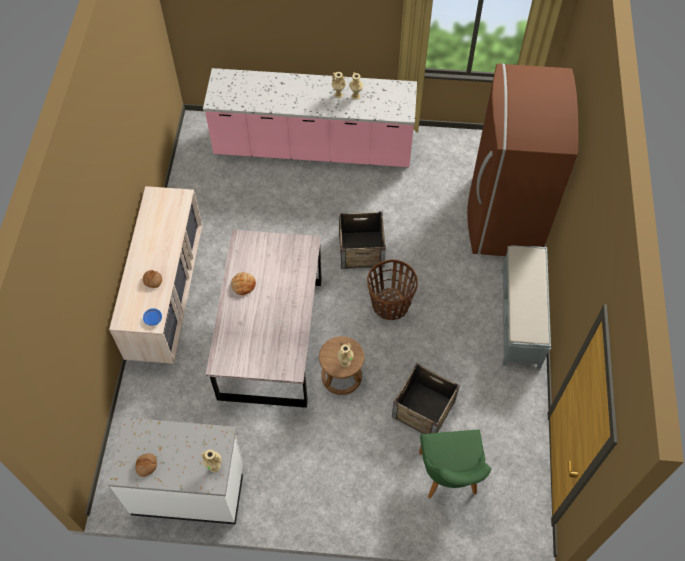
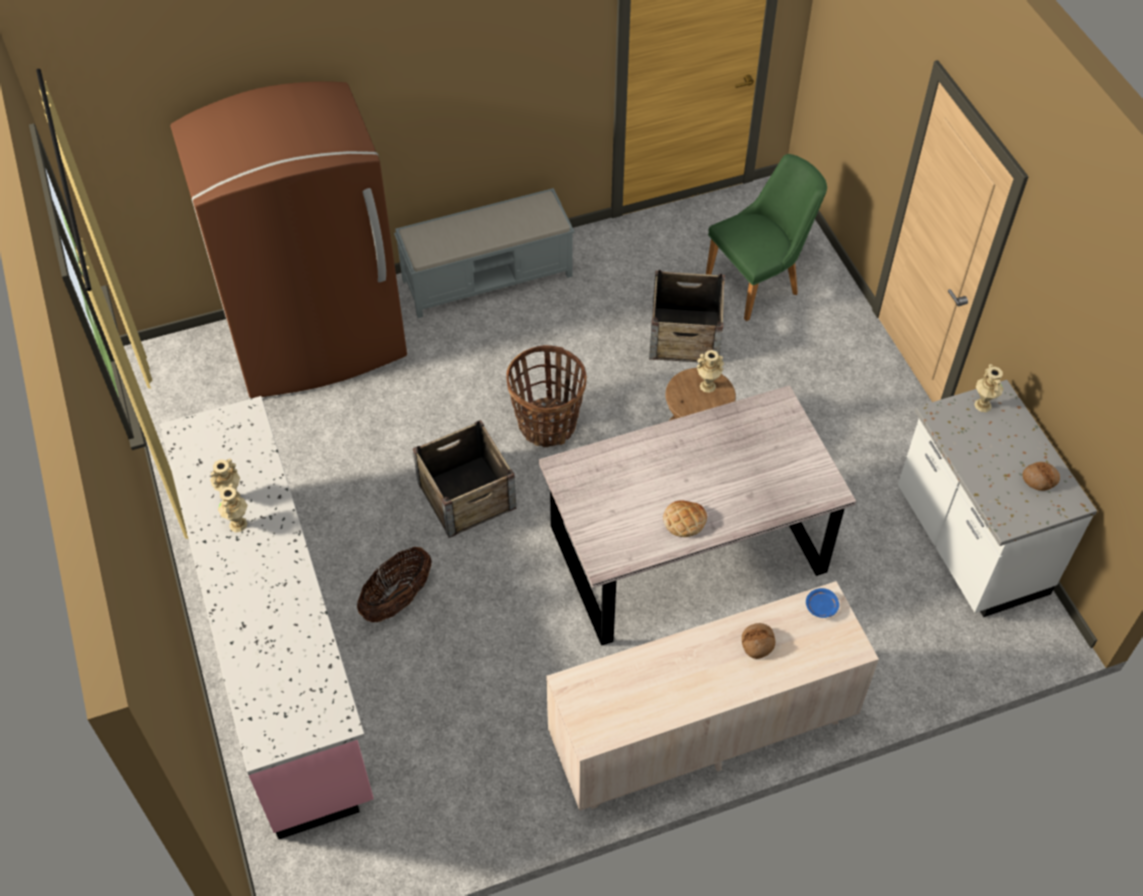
camera: 115 degrees left, 5 degrees down
(314, 200) = (397, 599): none -> basket

